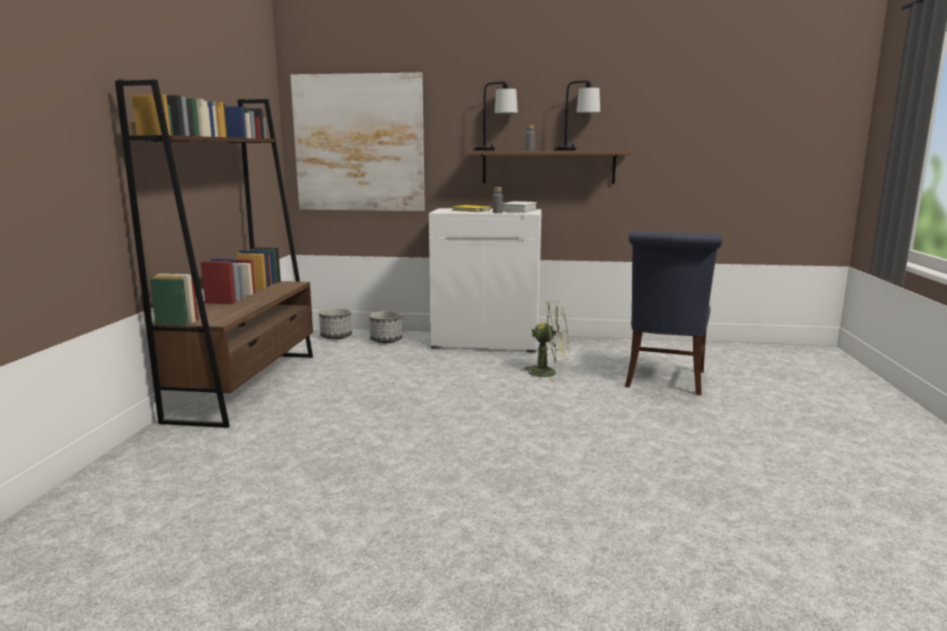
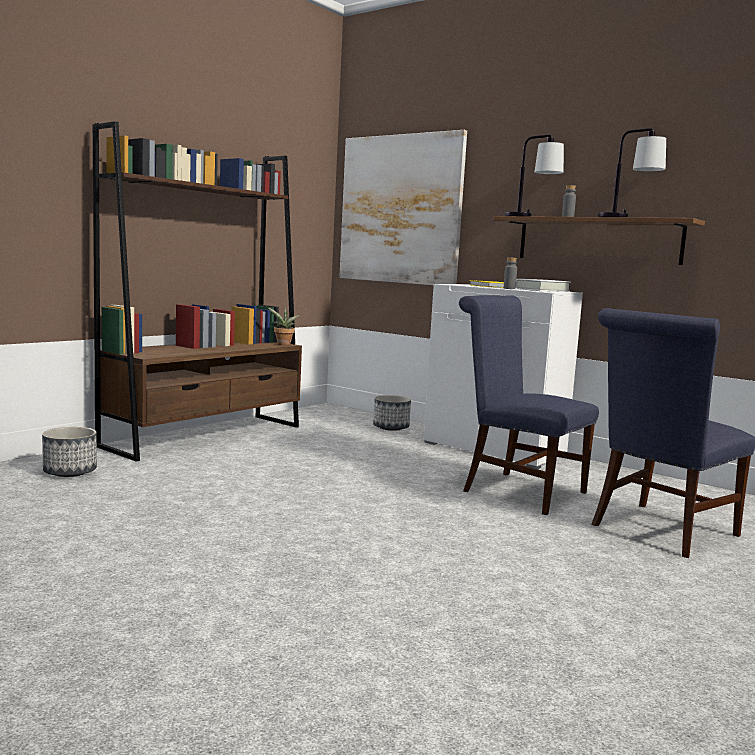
camera: 30 degrees right, 5 degrees down
(293, 283) = (283, 344): none -> potted plant
(336, 336) = (349, 416): planter -> planter (70, 472)
(549, 373) = (517, 490): green fan -> blue chair

